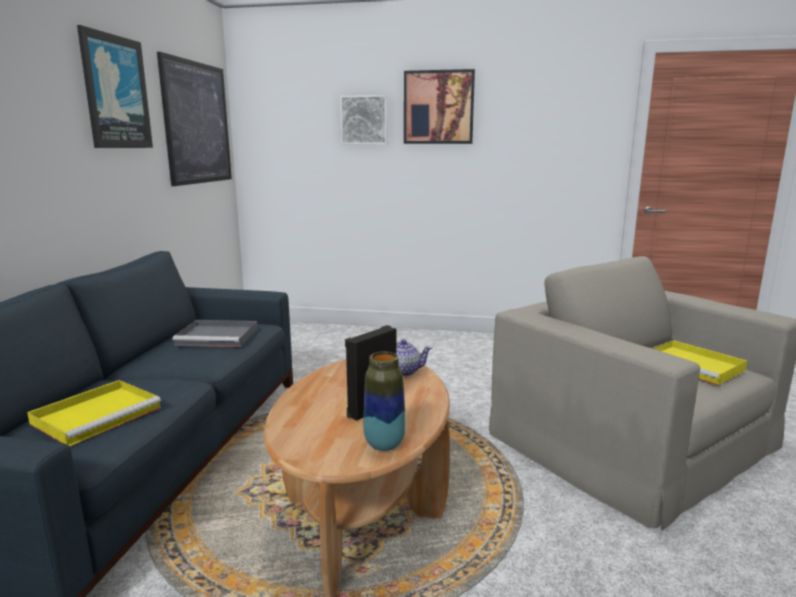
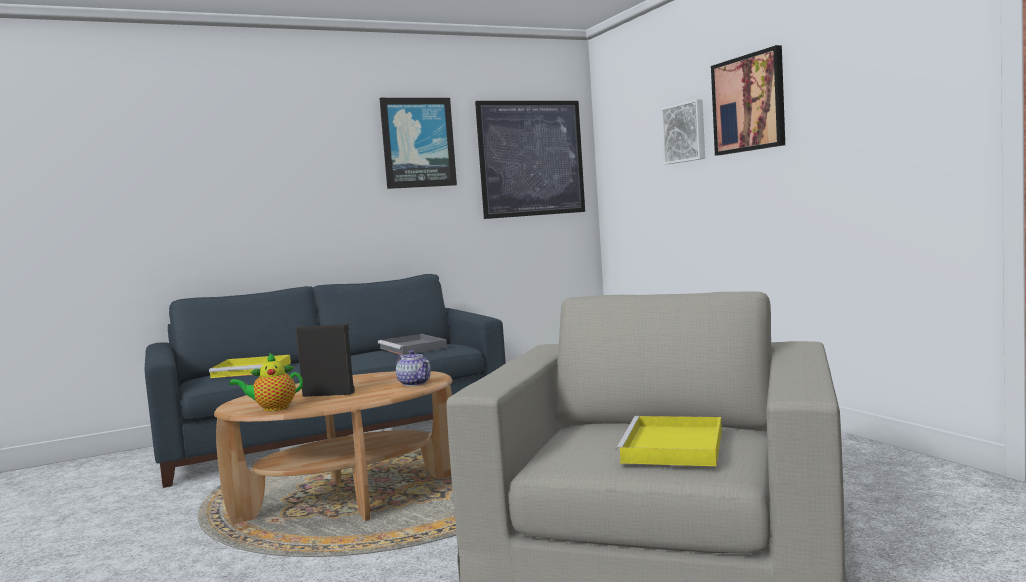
camera: 55 degrees right, 10 degrees down
(384, 444) = (272, 408): vase -> teapot

